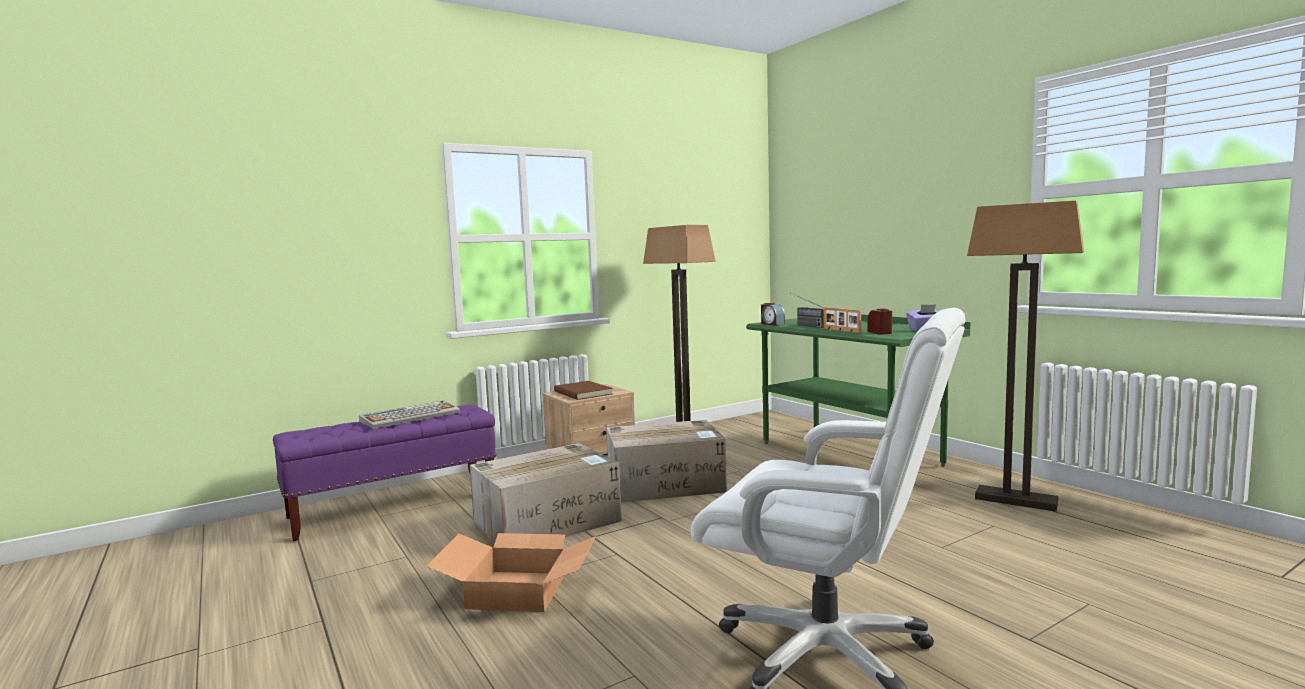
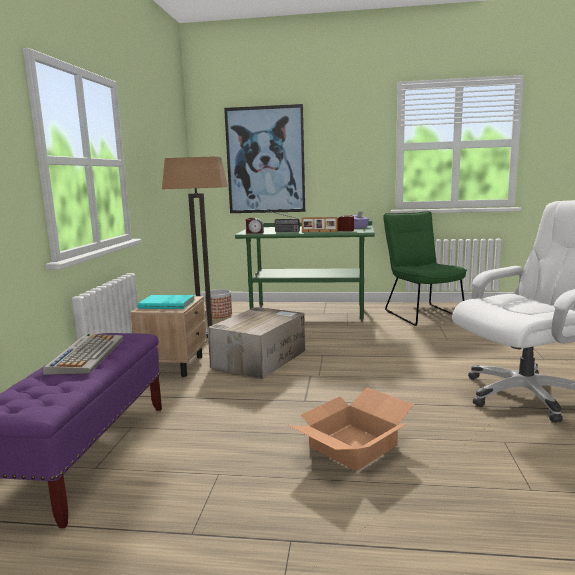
camera: 50 degrees left, 5 degrees up
(548, 521) = (252, 406): cardboard box -> none
(584, 392) = (167, 304): brown book -> turquoise book
(750, 428) = (219, 315): none -> planter
(845, 222) = (265, 160): none -> picture
(1016, 500) = (420, 313): floor lamp -> green chair

